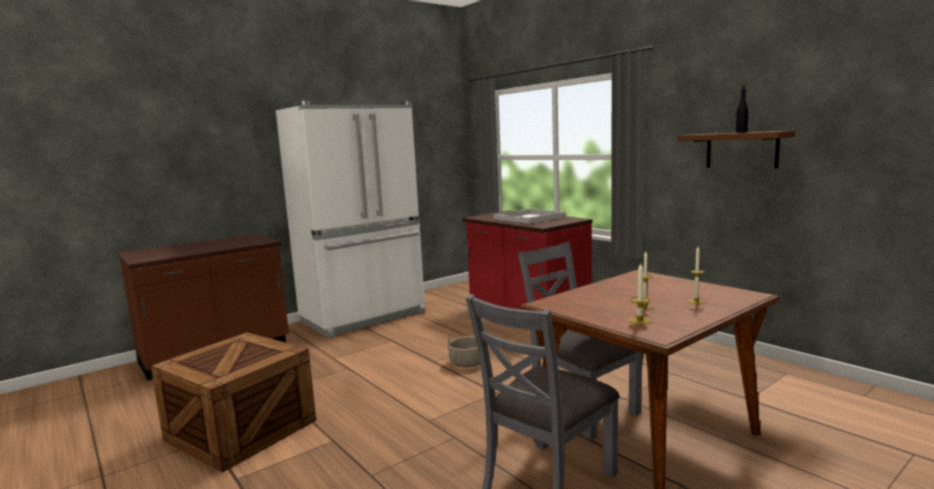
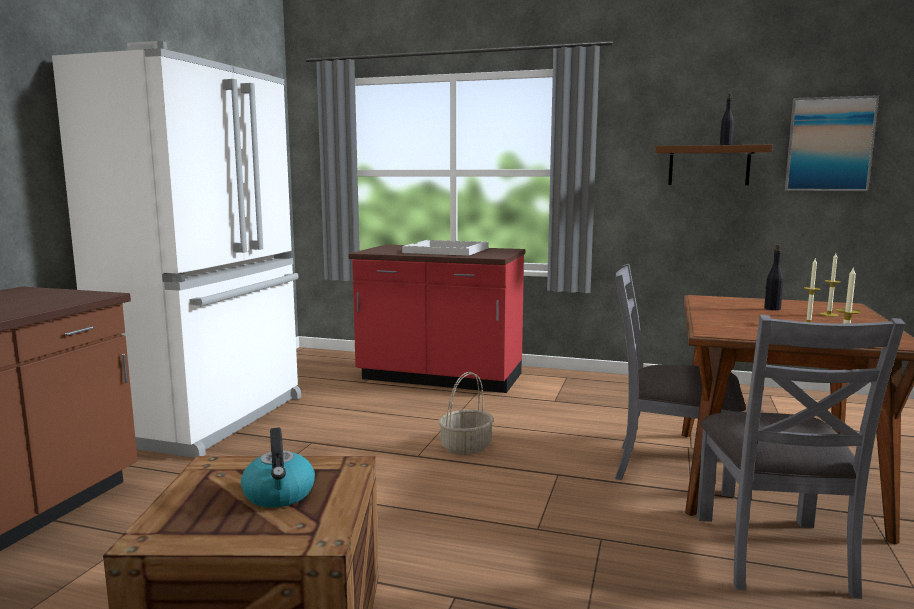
camera: 35 degrees left, 0 degrees up
(239, 357) = (279, 495): none -> kettle
(663, 290) = (772, 309): none -> black bottle
(859, 127) = (829, 144): none -> picture

